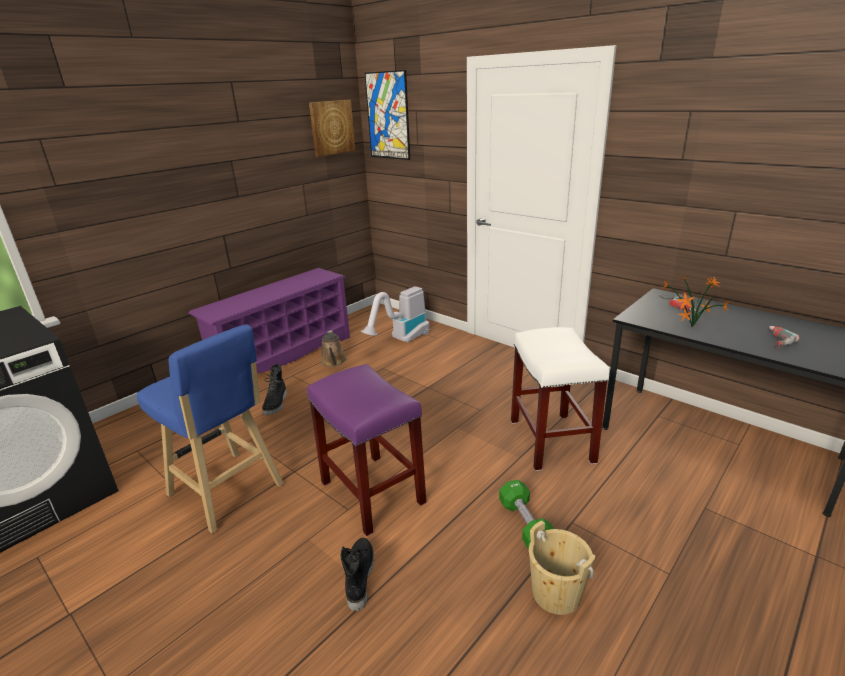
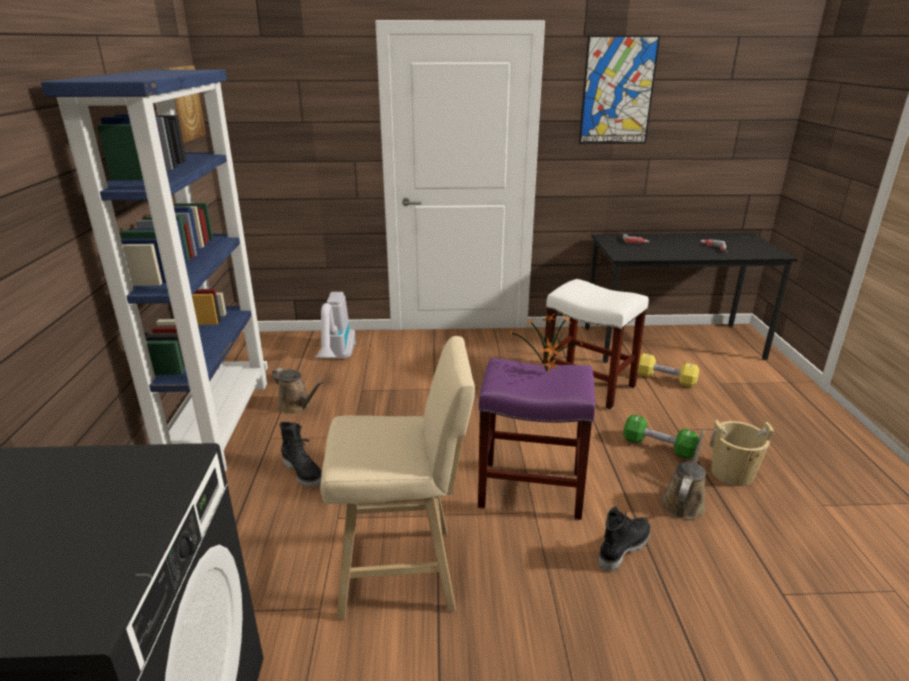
camera: 45 degrees left, 0 degrees up
(228, 492) = (404, 571): blue stool -> beige stool
(283, 355) = (218, 424): purple shoe rack -> blue bookcase
(358, 577) = (622, 548): black boot -> black boot turned 90 degrees clockwise
(388, 116) = (251, 87): picture -> picture (617, 91)
(465, 582) = (683, 502): none -> brown watering can
(643, 472) = (665, 379): none -> yellow dumbbell
(690, 327) = (663, 253): potted plant -> potted plant (547, 373)

